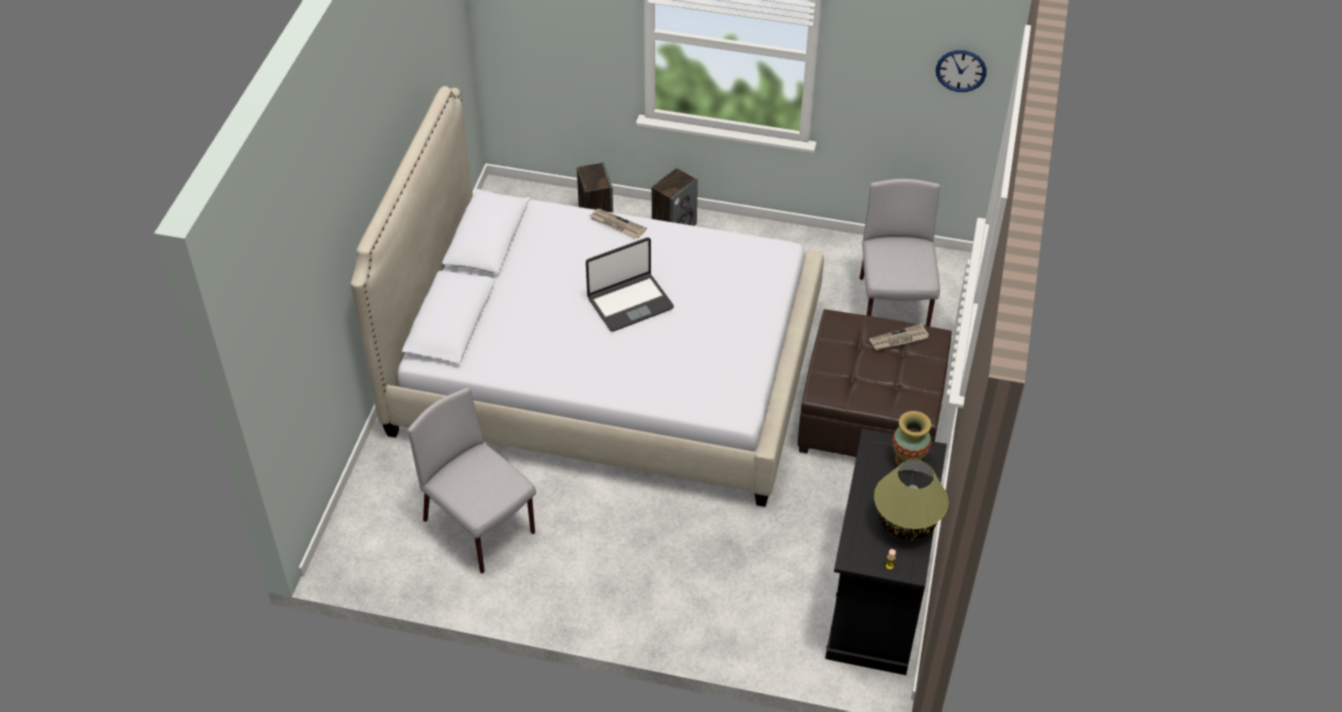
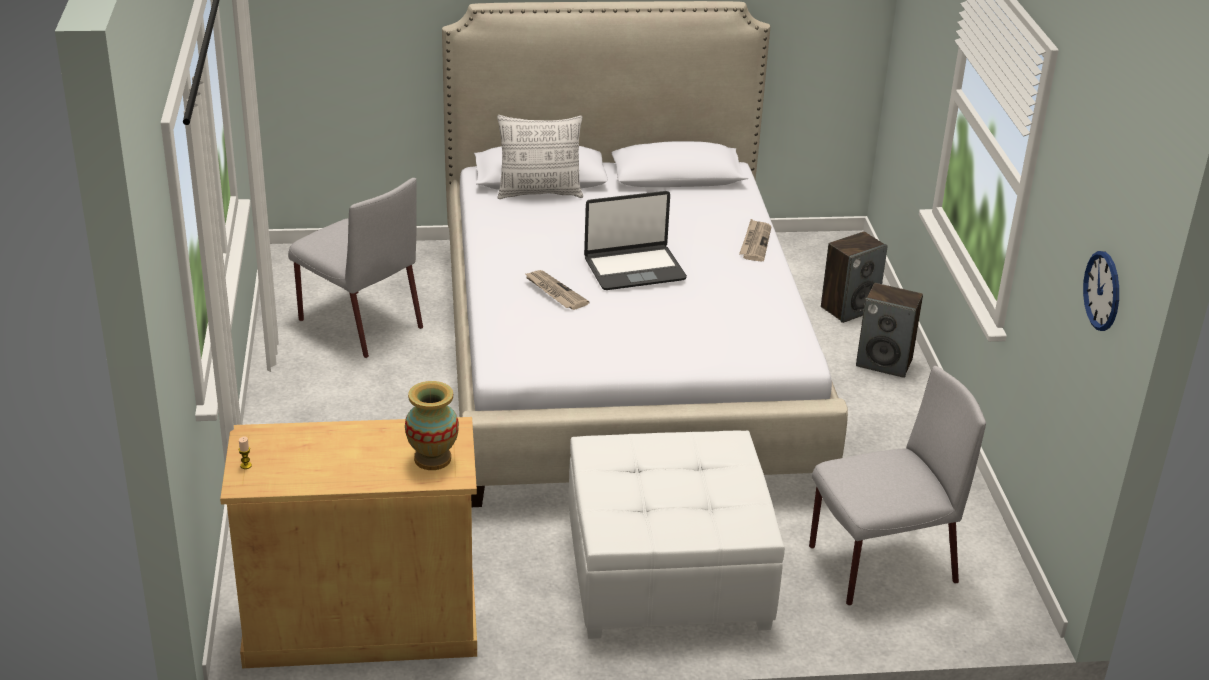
camera: 70 degrees right, 15 degrees down
(479, 328) = (540, 193): none -> pillow
(480, 527) = (359, 323): grey chair -> grey chair turned 105 degrees clockwise
(629, 303) = (634, 269): laptop -> laptop turned 60 degrees counterclockwise
(870, 415) = (668, 572): brown ottoman -> white ottoman
(877, 596) = (361, 623): black cabinet -> beige cabinet
(898, 339) = (731, 498): newspaper -> newspaper (554, 292)
(906, 523) = (321, 470): table lamp -> none

